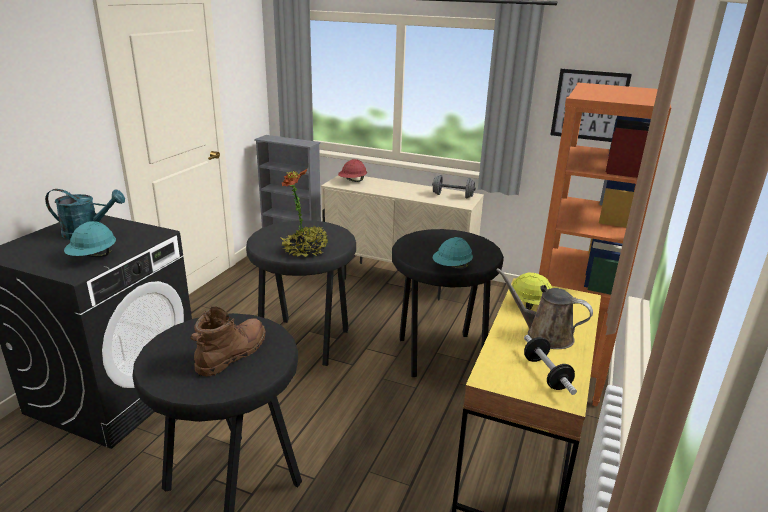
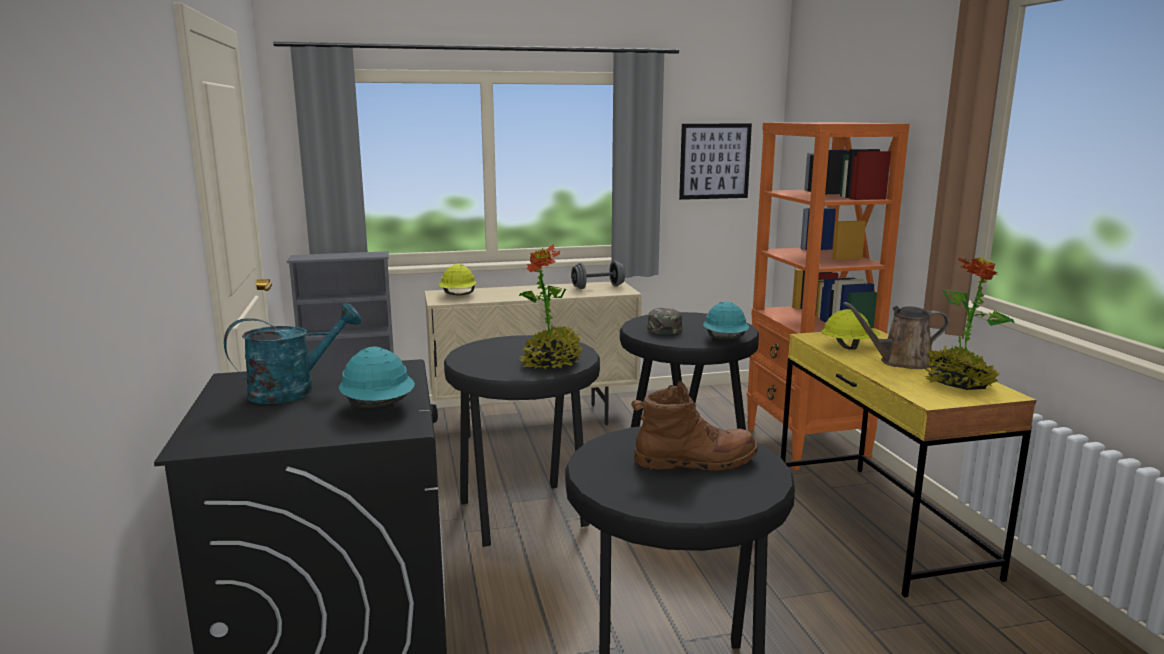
camera: 35 degrees left, 10 degrees down
(232, 354) = (695, 461): brown boot -> brown boot turned 90 degrees clockwise
(352, 181) = (458, 295): red hard hat -> yellow hard hat
(430, 243) = (663, 327): none -> green cap
(546, 374) = (959, 384): dumbbell -> potted plant

